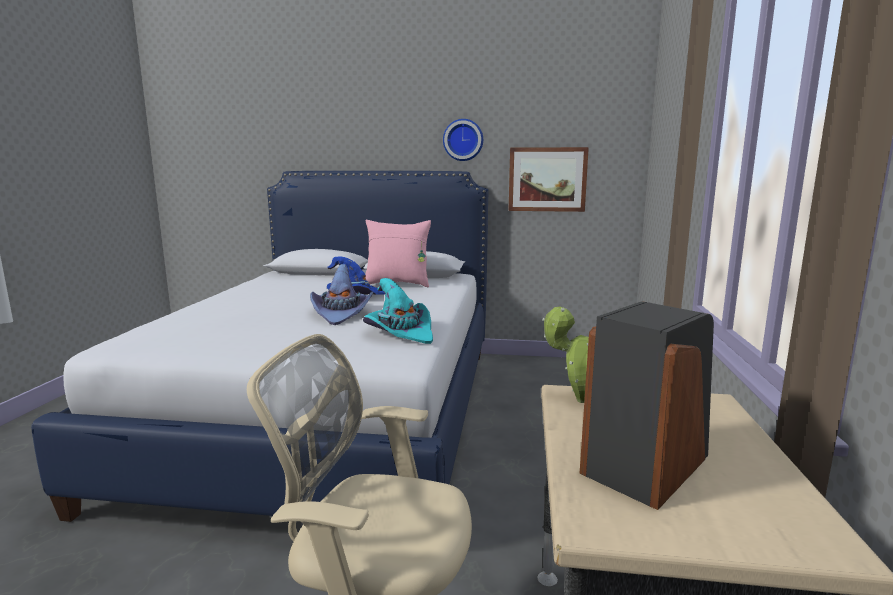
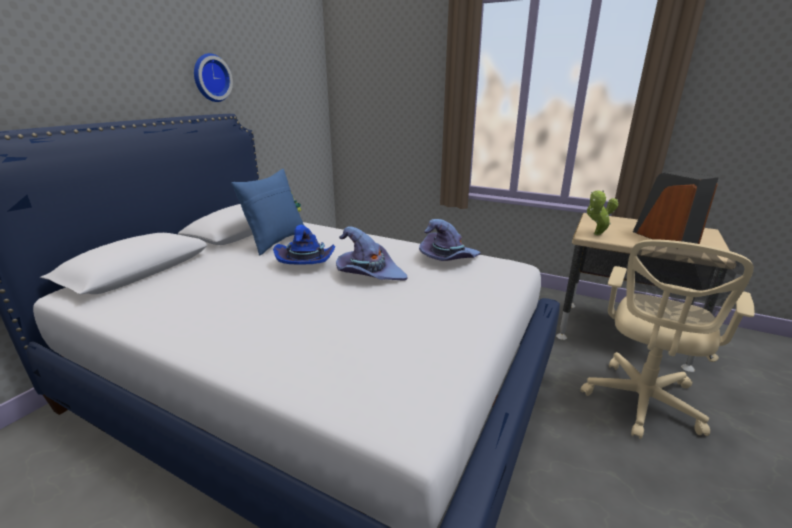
camera: 70 degrees left, 10 degrees up
(397, 284) = (276, 242): pink pillow -> blue pillow
(400, 333) = (448, 259): turquoise hat -> purple hat
(547, 179) = (279, 116): picture -> none

